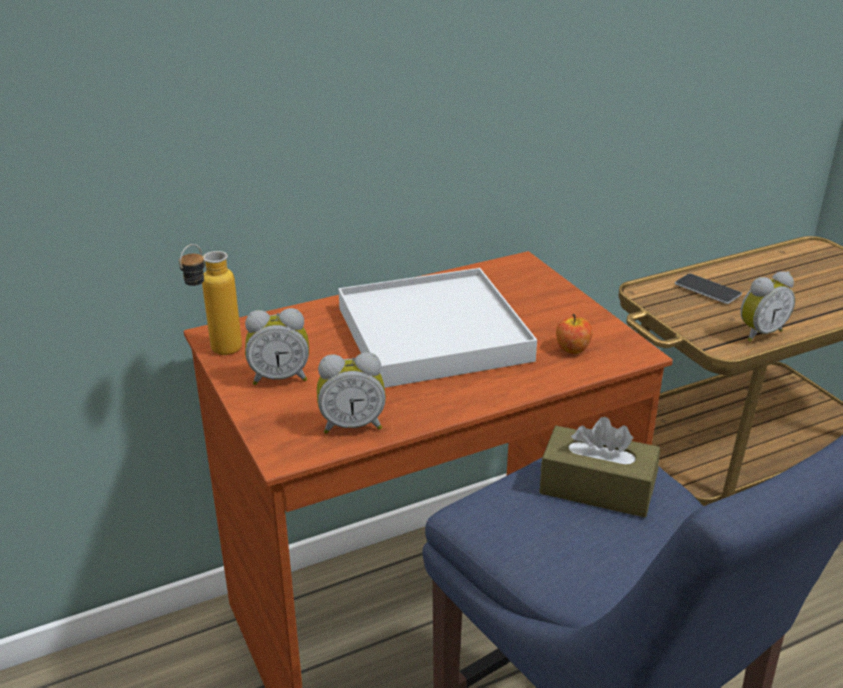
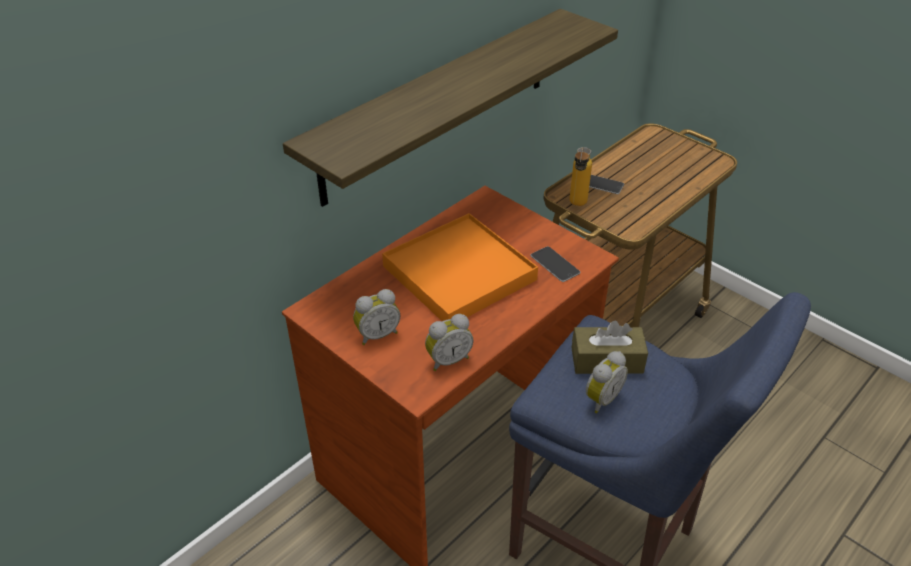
camera: 20 degrees left, 10 degrees up
(217, 354) = (320, 326): bottle -> bottle (576, 206)
(433, 334) = (460, 273): white tray -> orange tray
(462, 112) = (439, 104): none -> shelf
(572, 349) = (555, 264): apple -> phone
(759, 332) = (646, 214): alarm clock -> alarm clock (600, 398)

